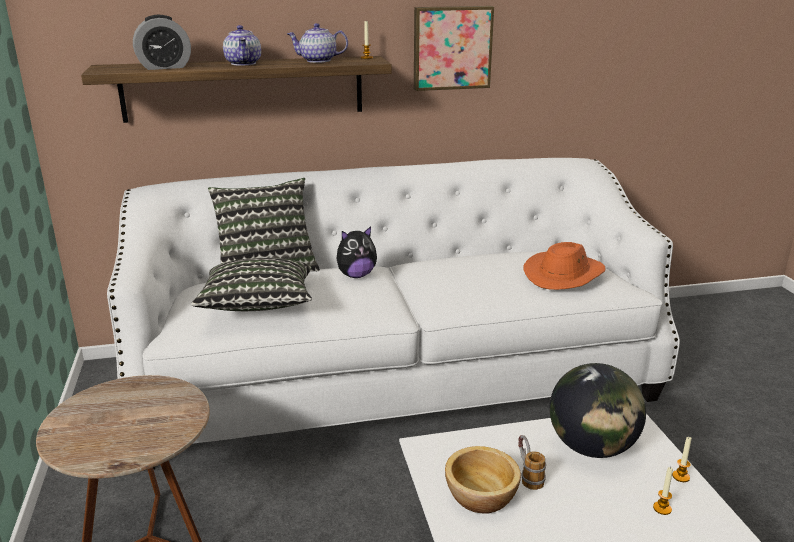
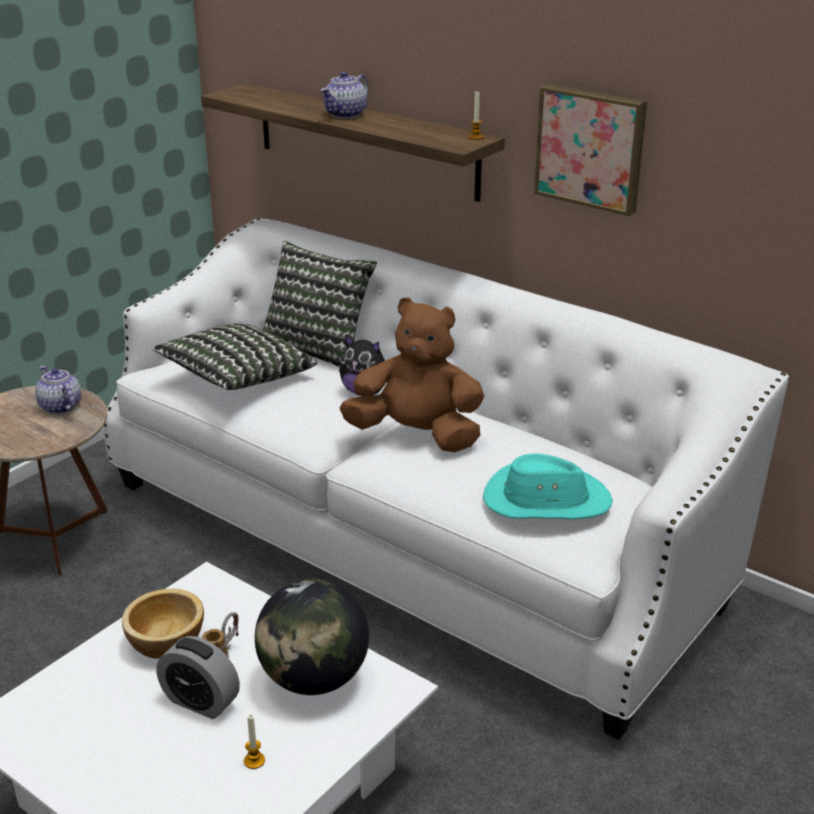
camera: 50 degrees right, 5 degrees up
(164, 67) = (275, 102): alarm clock -> alarm clock (200, 701)
(318, 61) = (416, 129): teapot -> teapot (59, 407)
(438, 280) = (416, 436): none -> brown plush toy
(564, 274) = (545, 500): orange hat -> turquoise hat
(681, 476) = (325, 758): candle -> none

